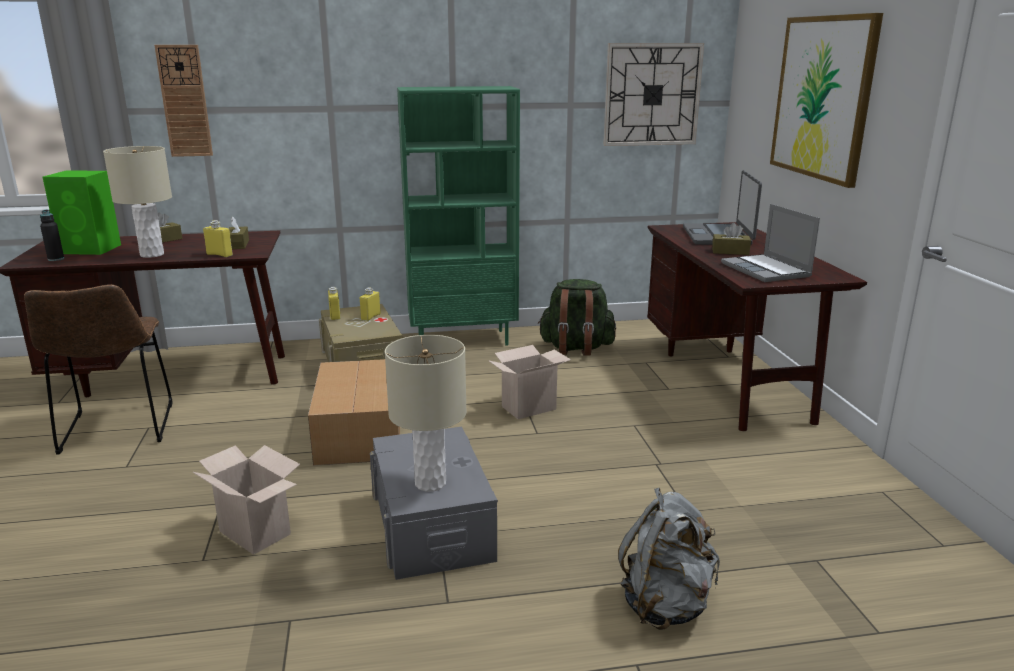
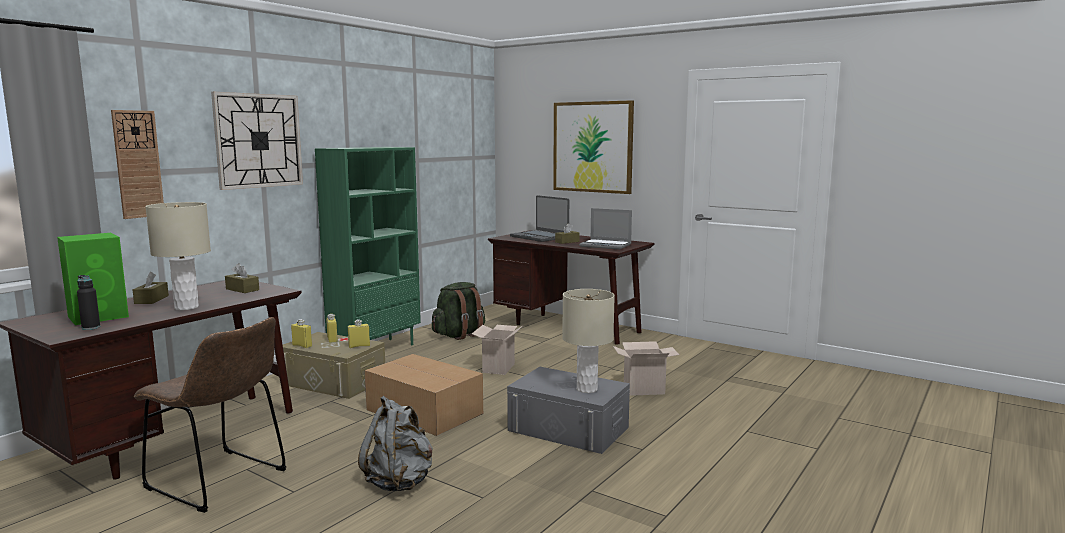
camera: 45 degrees left, 10 degrees down
(219, 255) = (253, 296): yellow bottle -> yellow bottle (359, 346)
(257, 532) = (483, 473): cardboard box -> cardboard box (645, 389)
(652, 95) = (459, 152): wall clock -> wall clock (258, 140)
(666, 605) = (717, 410): grey backpack -> grey backpack (399, 482)

